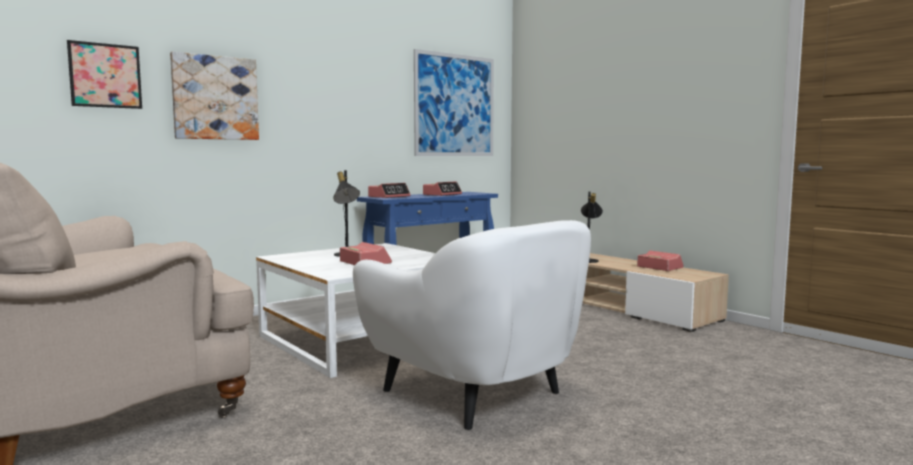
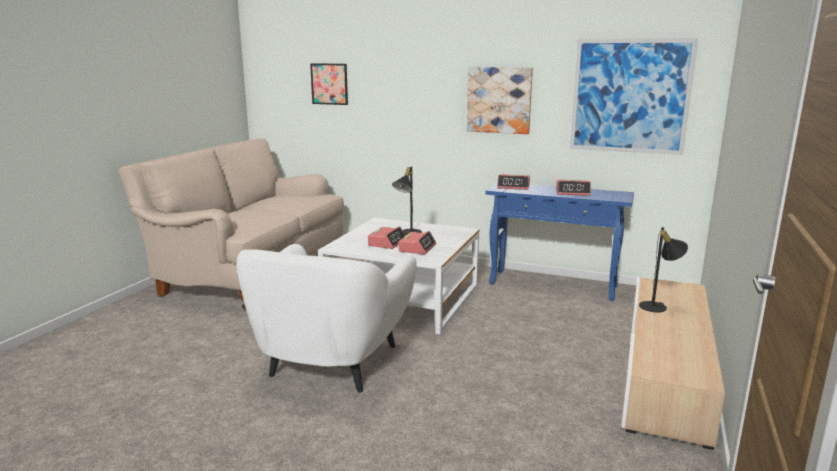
camera: 60 degrees right, 10 degrees up
(215, 98) = (392, 96): picture -> picture (499, 100)
(659, 267) = (687, 346): alarm clock -> alarm clock (417, 248)

